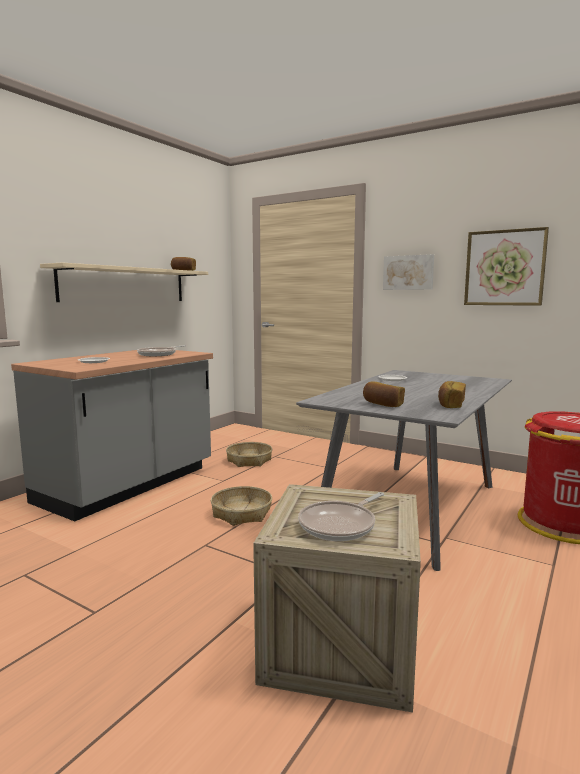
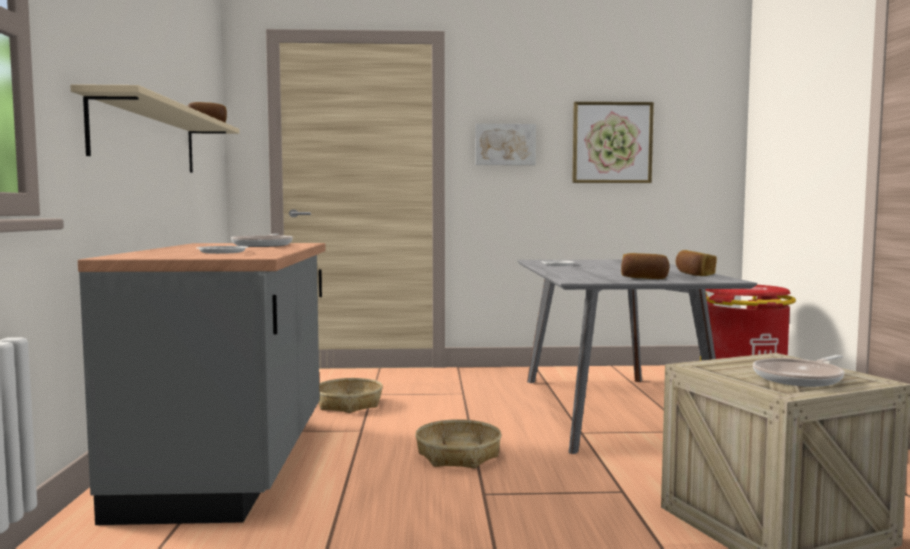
camera: 35 degrees left, 5 degrees down
(340, 525) = (800, 378): frying pan -> frying pan turned 45 degrees clockwise

